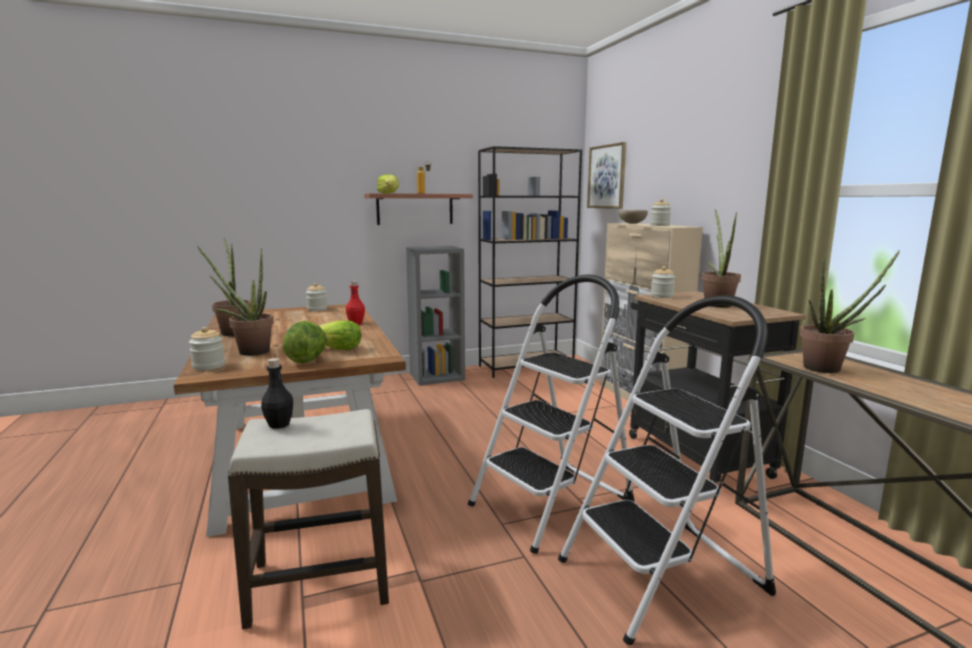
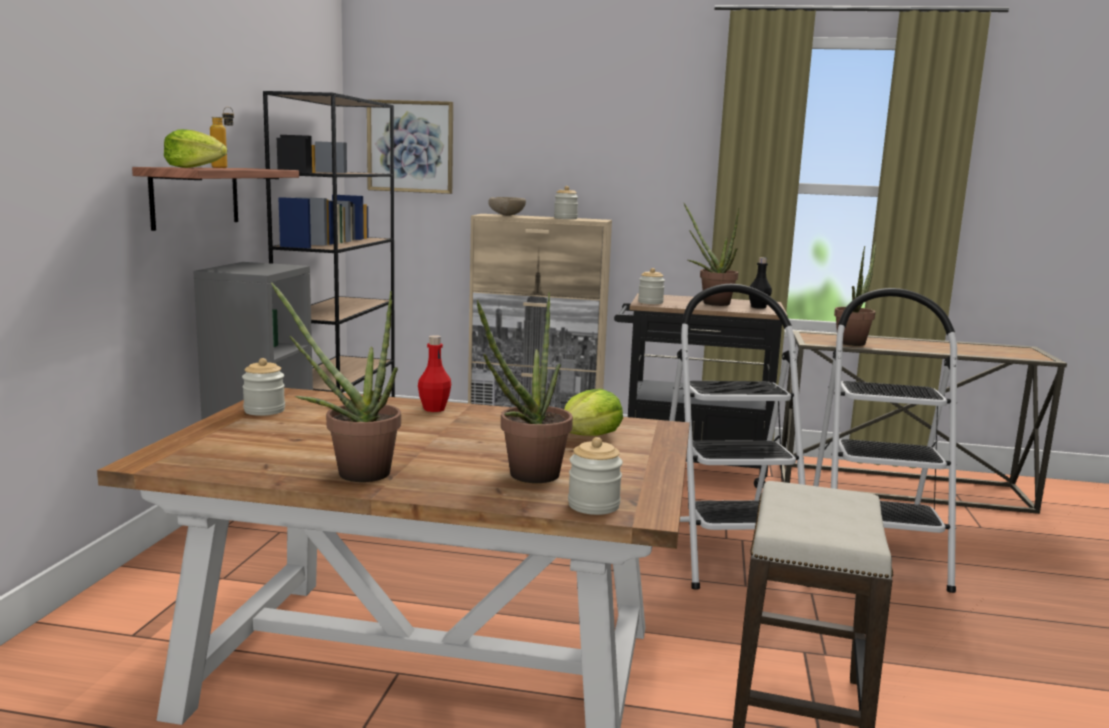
camera: 60 degrees left, 0 degrees up
(279, 424) = (796, 522): black bottle -> black bottle (758, 307)
(306, 360) = (632, 456): lettuce -> none

